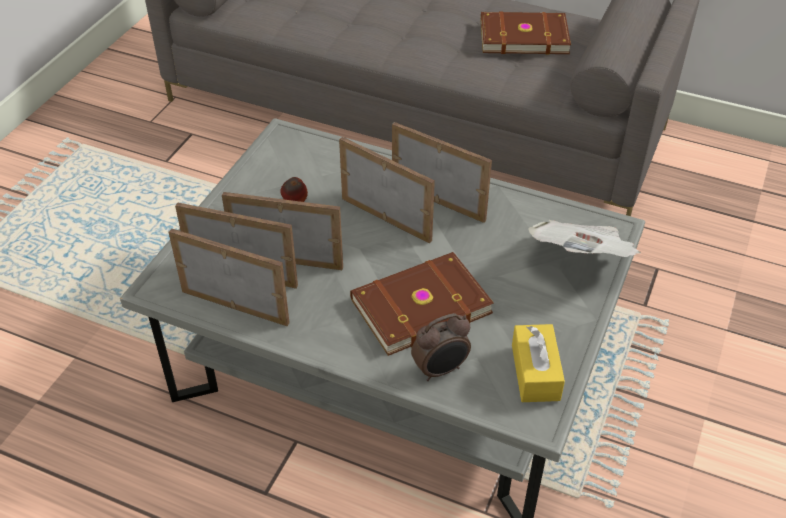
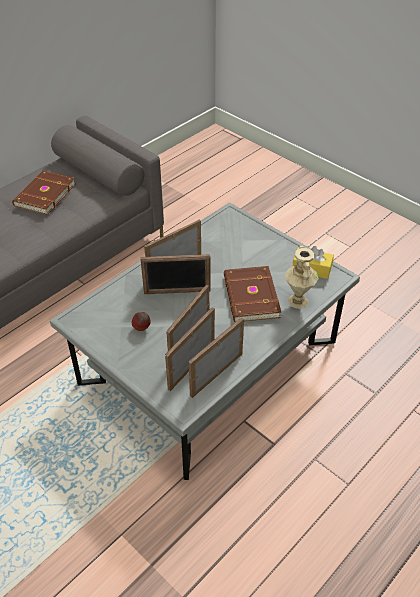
camera: 70 degrees left, 0 degrees up
(386, 219) = (177, 292): picture frame -> picture frame turned 150 degrees counterclockwise
(441, 370) = (297, 301): alarm clock -> beige vase
(582, 259) = (245, 230): newspaper -> none

